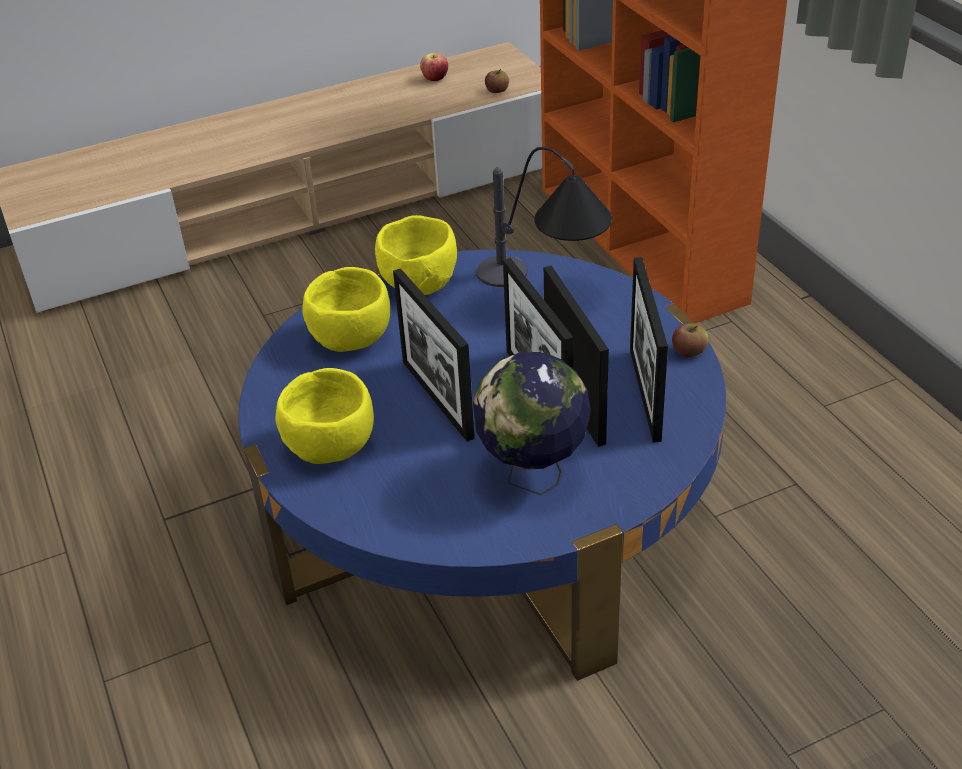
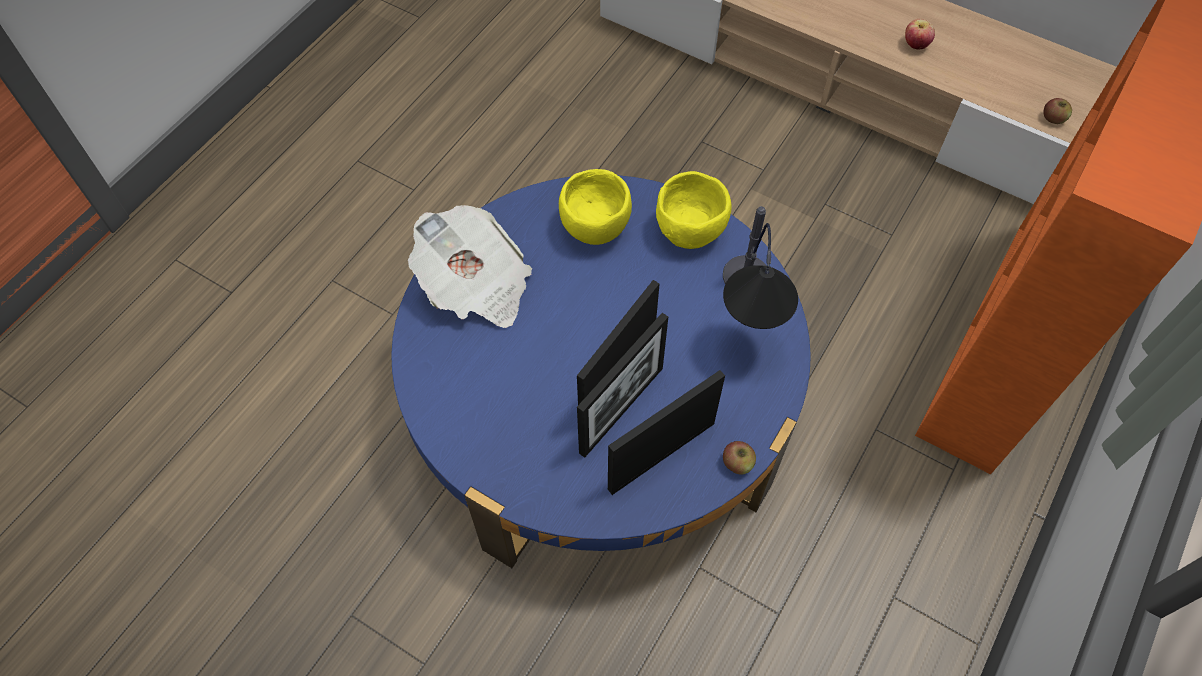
camera: 55 degrees right, 20 degrees up
(333, 446) = (476, 285): yellow bowl -> newspaper
(435, 79) = (1028, 64): apple -> apple (915, 45)
(437, 399) = (564, 319): picture frame -> none
(533, 476) = (520, 426): globe -> none

